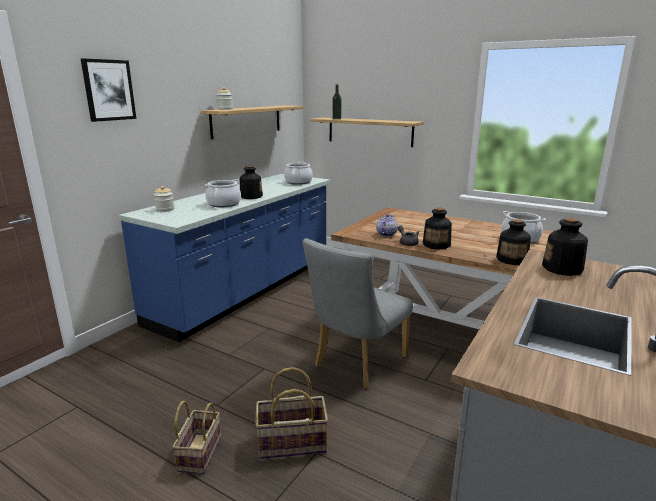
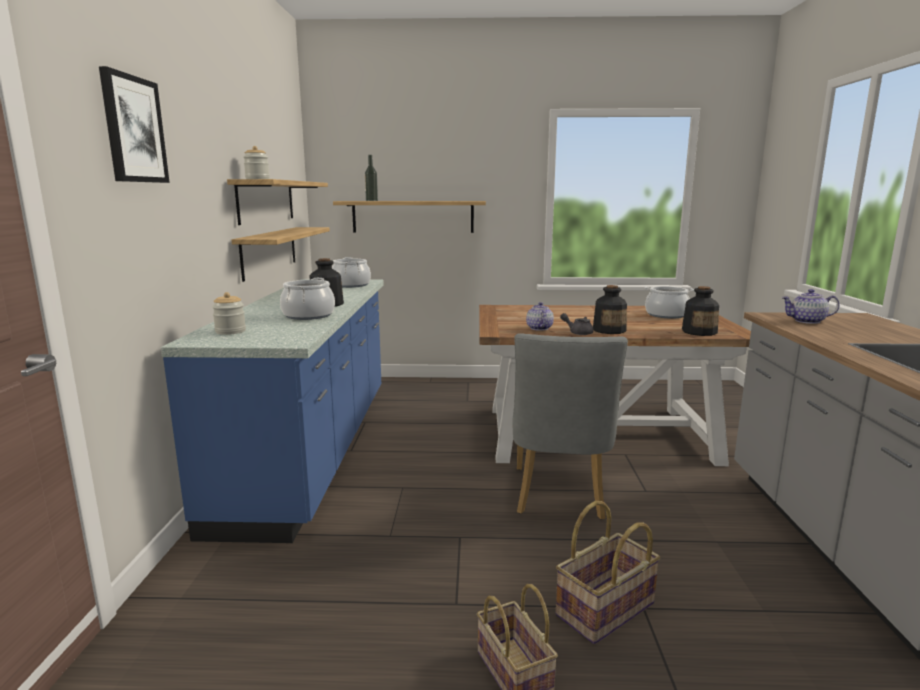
camera: 30 degrees left, 5 degrees down
(247, 155) = (269, 251): none -> shelf
(562, 269) = (807, 321): bottle -> teapot

